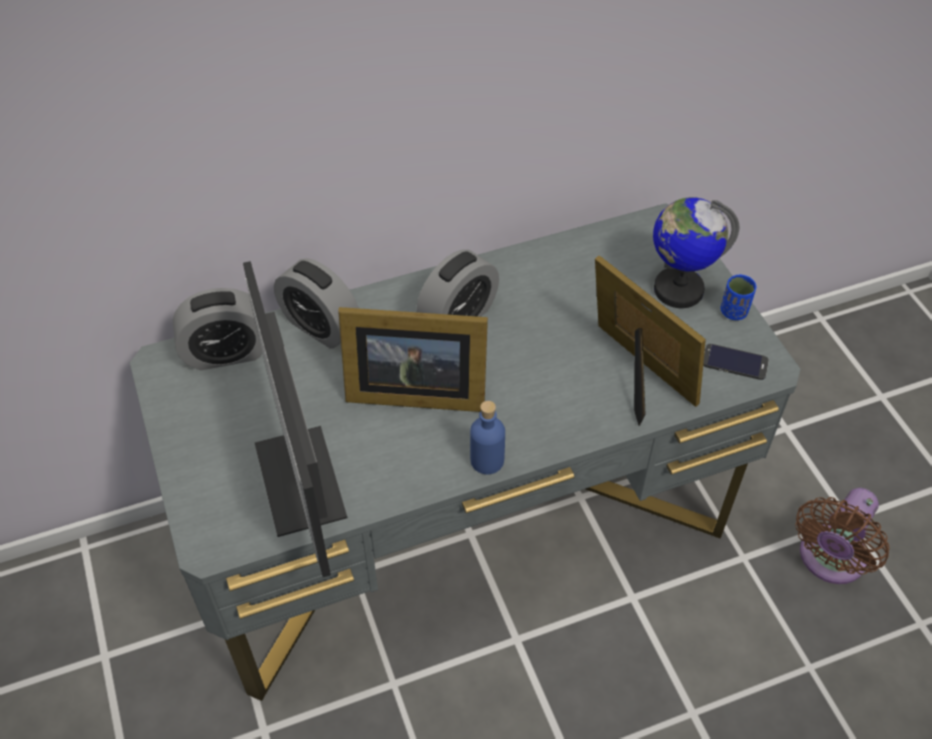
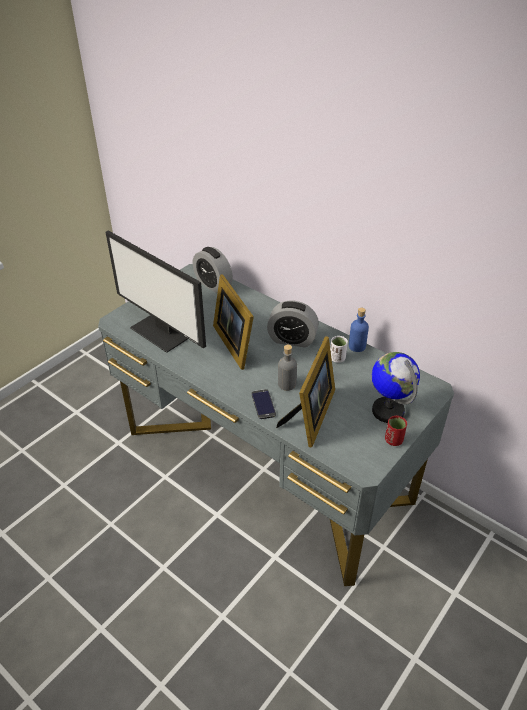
camera: 60 degrees right, 10 degrees down
(303, 480) = (162, 331): monitor -> monitor turned 90 degrees counterclockwise
(320, 326) = (249, 302): alarm clock -> none
(487, 460) = (213, 382): blue bottle -> blue bottle (357, 346)
(538, 287) = (337, 358): none -> white cup
(554, 371) = (287, 384): none -> grey bottle
(733, 312) = (393, 440): blue cup -> red cup
(735, 362) = (355, 453): phone -> phone (263, 404)
(829, 560) = (374, 656): brown fan -> none

